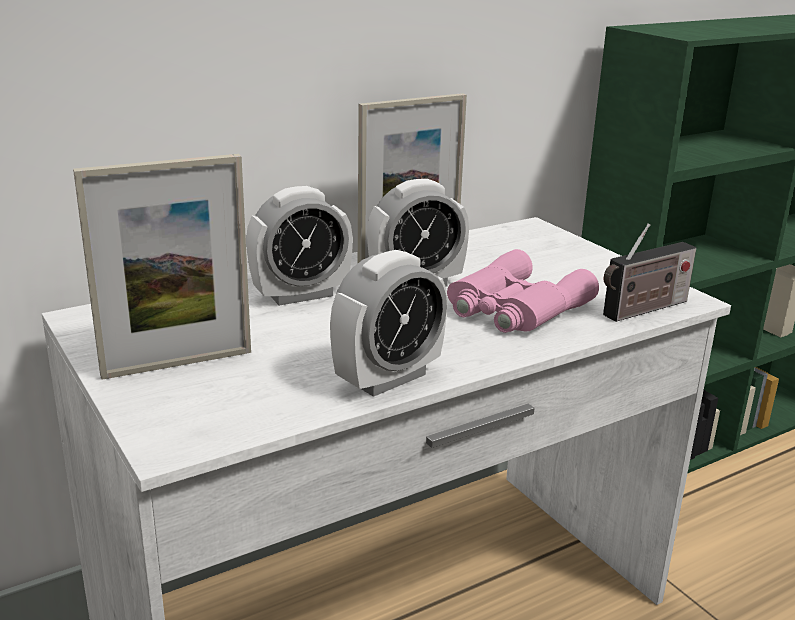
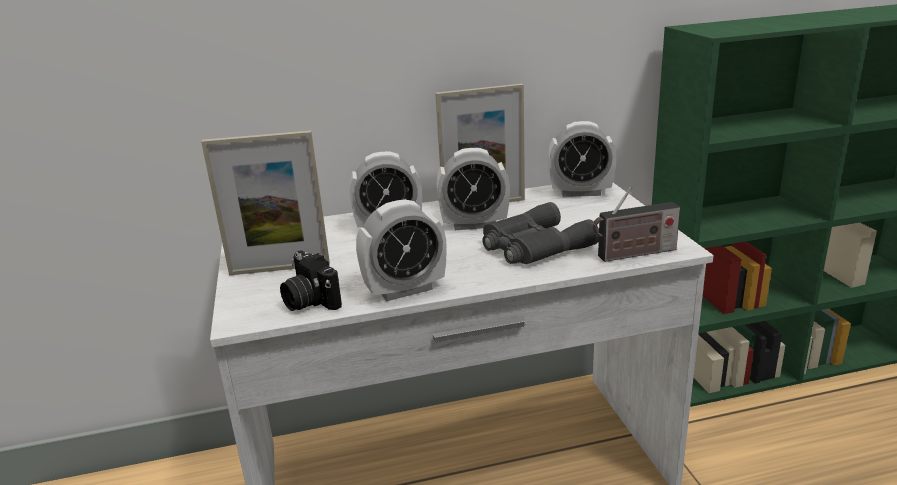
camera: 20 degrees right, 0 degrees up
(259, 407) = (309, 301): none -> camera
(514, 307) = (533, 246): pink binoculars -> grey binoculars
(521, 237) = (580, 192): none -> alarm clock

